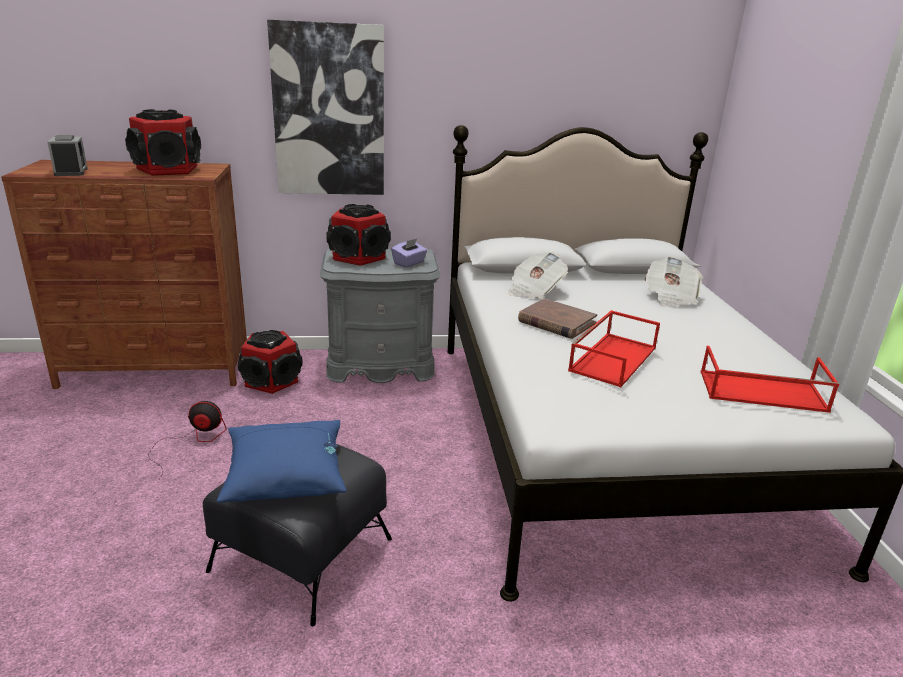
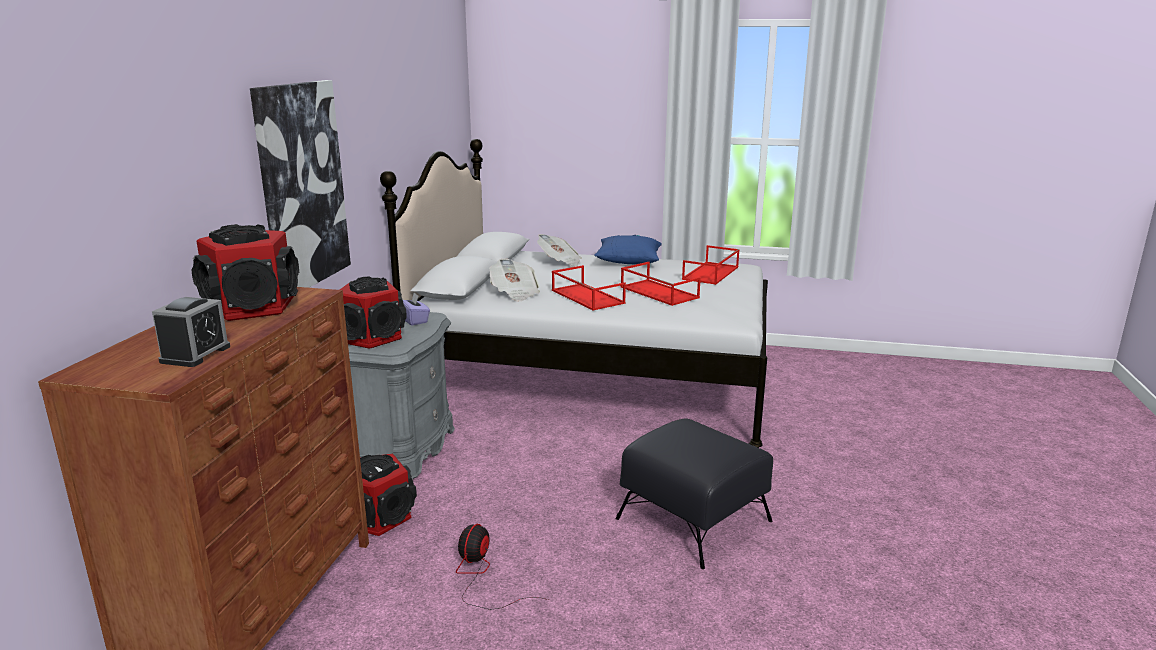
camera: 70 degrees left, 5 degrees down
(71, 172) = (195, 354): alarm clock -> alarm clock turned 105 degrees clockwise
(285, 477) = (704, 448): blue pillow -> blue pillow (628, 261)
(556, 322) = (586, 296): brown book -> red tray

